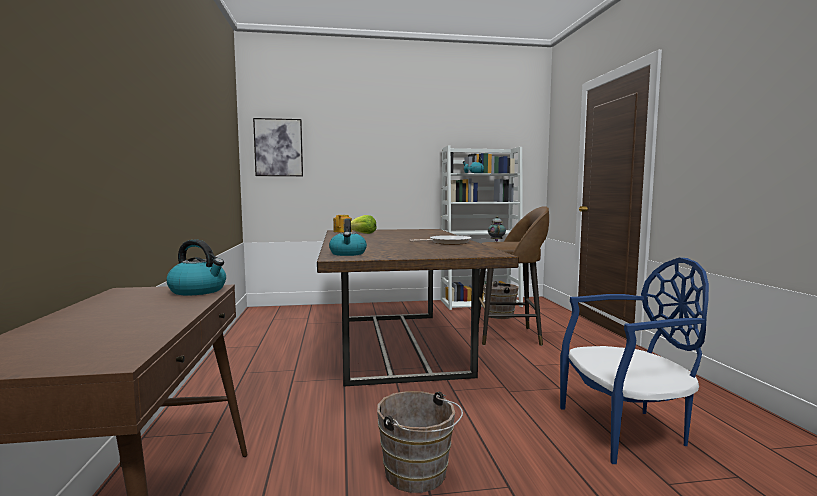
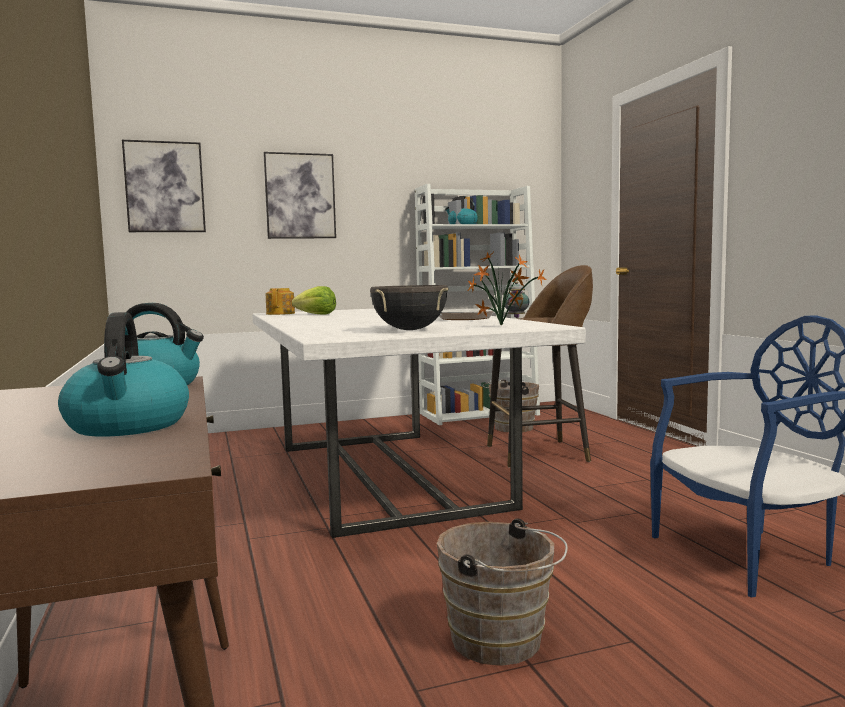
camera: 10 degrees left, 0 degrees up
(348, 254) = (336, 334): kettle -> kettle (128, 426)
(364, 153) = (300, 196): none -> picture
(397, 343) = (385, 474): brown dining table -> white dining table
(398, 252) = (410, 330): none -> black cooking pot
(464, 252) = (503, 326): none -> potted plant

